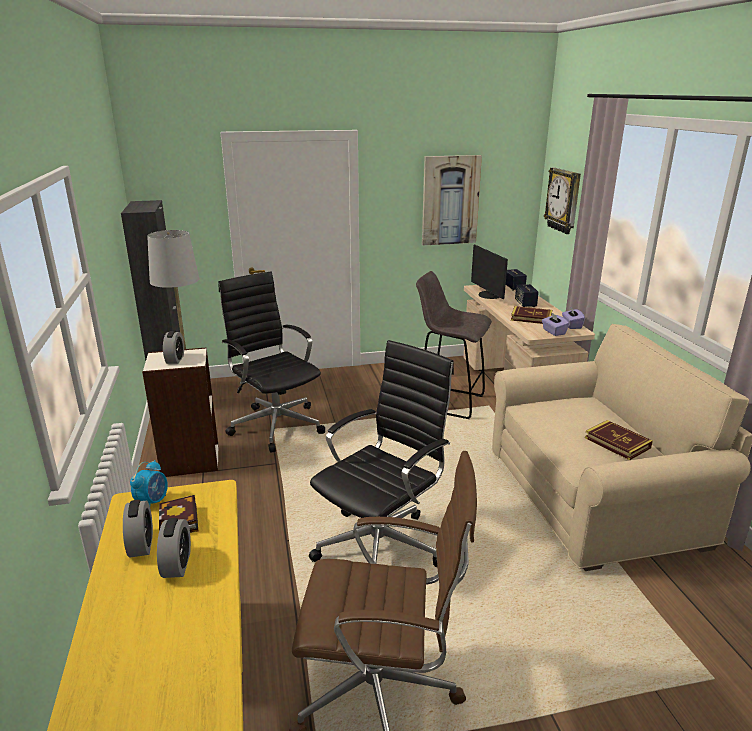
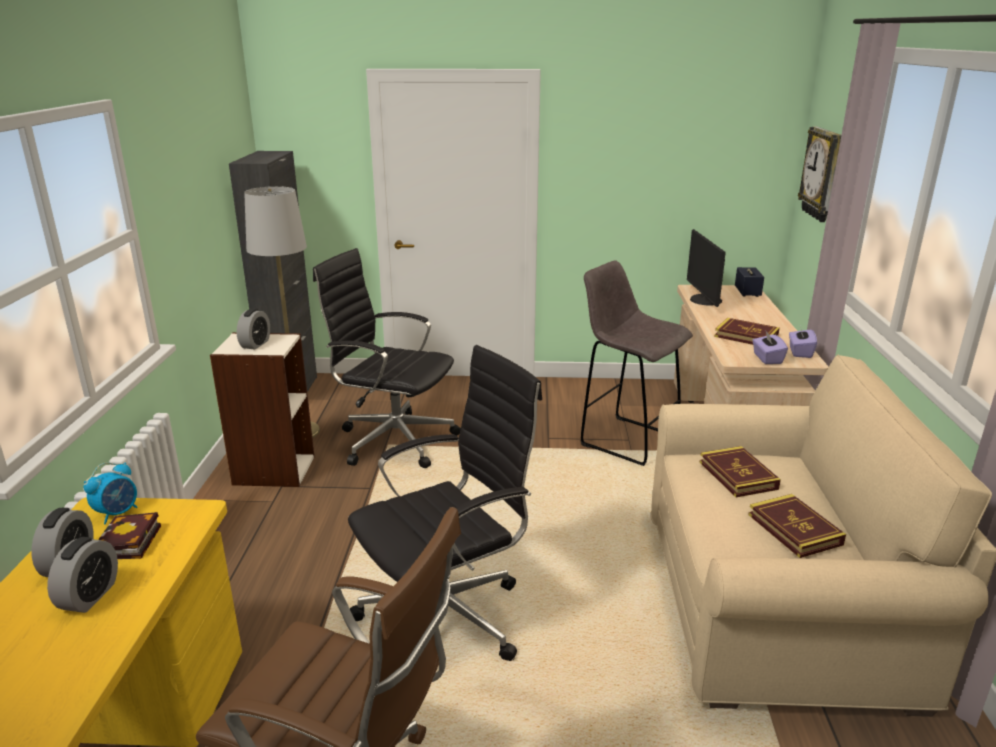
camera: 15 degrees right, 0 degrees up
(276, 424) = (393, 440): black office chair -> black office chair turned 45 degrees counterclockwise
(450, 200) = (665, 167): picture -> none
(525, 304) = (750, 316): speaker -> none
(564, 413) = (737, 475): none -> book

